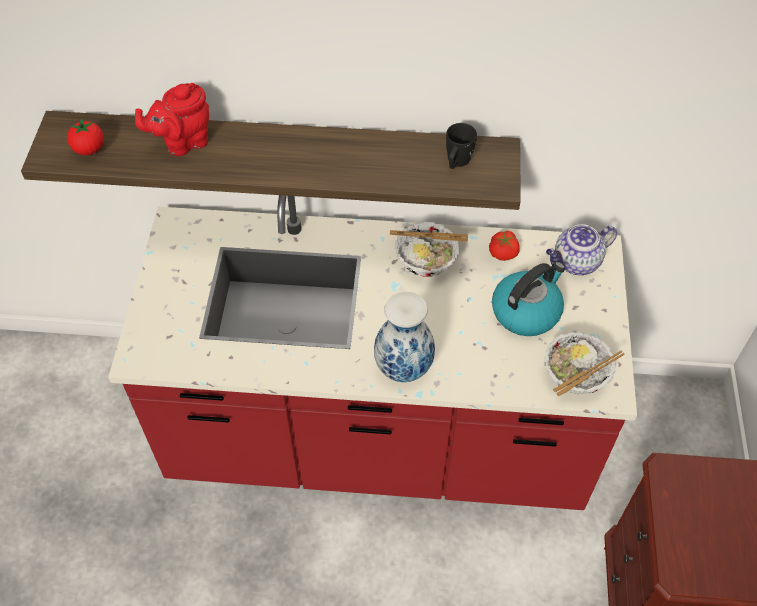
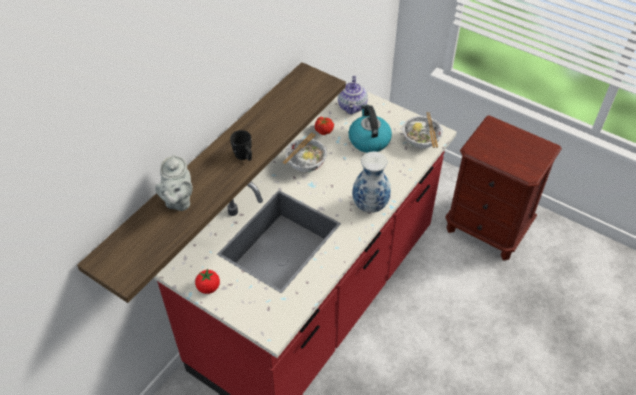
camera: 60 degrees left, 5 degrees down
(89, 149) = (140, 251): tomato -> tomato (208, 287)
(183, 142) = (178, 201): red teapot -> grey teapot
(457, 162) = (299, 91): black mug -> black mug (244, 156)

